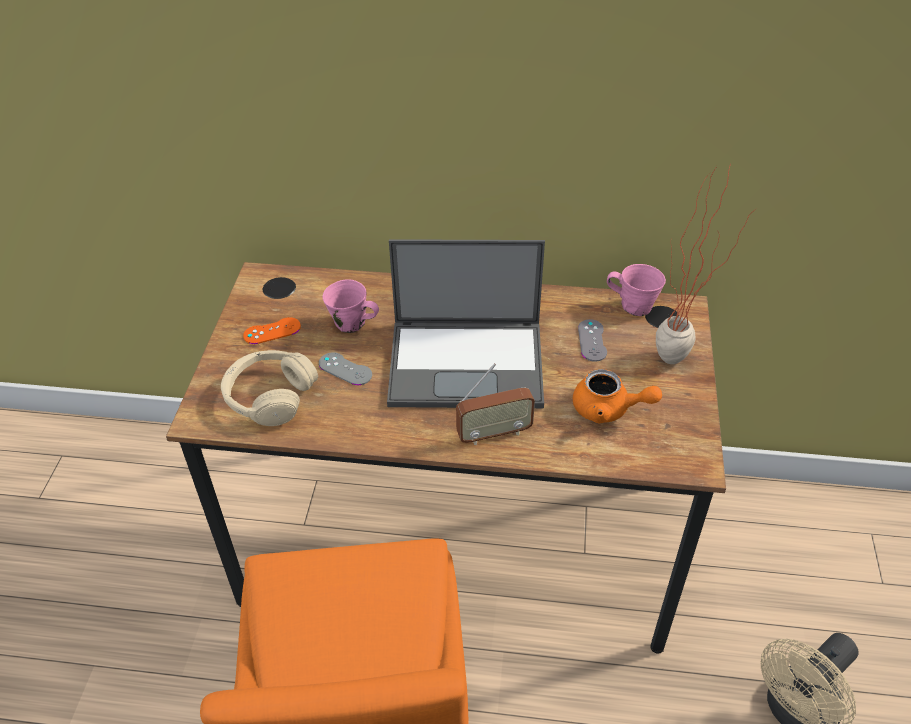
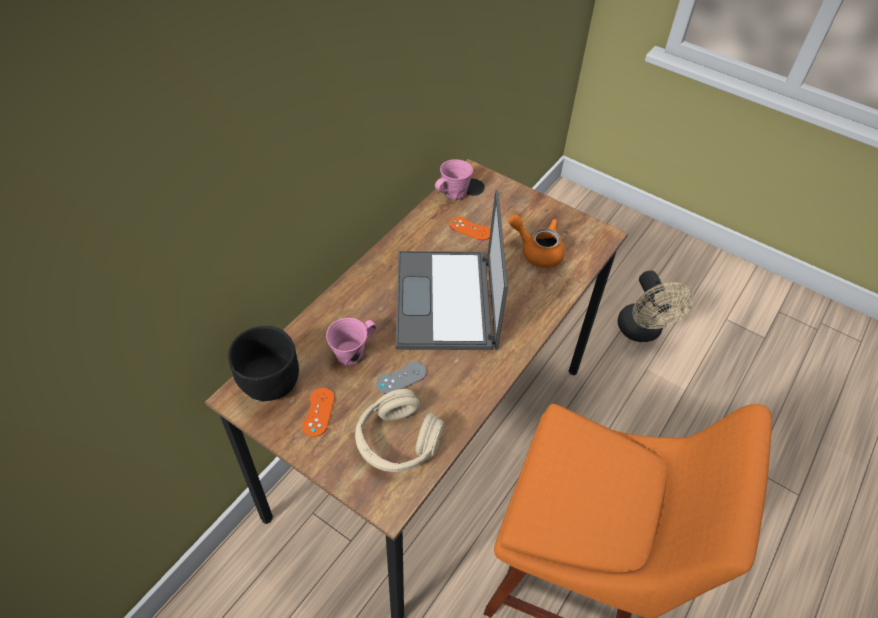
camera: 65 degrees left, 5 degrees up
(282, 290) = (270, 385): none -> black bowl
(468, 363) = (446, 301): laptop -> laptop turned 150 degrees clockwise
(494, 433) = (523, 317): radio -> none
(592, 340) = (470, 229): grey game controller -> orange game controller
(608, 409) = (537, 251): orange teapot -> orange teapot turned 105 degrees counterclockwise
(678, 366) = (520, 202): potted plant -> none

